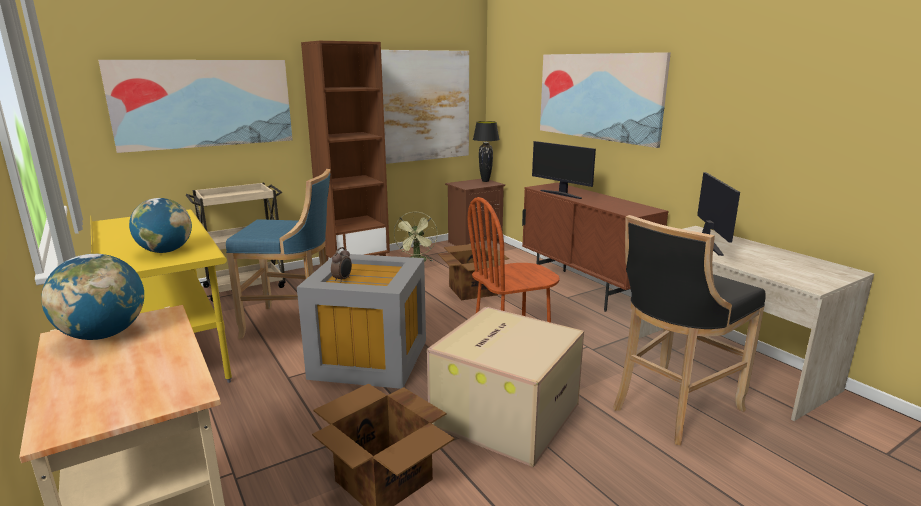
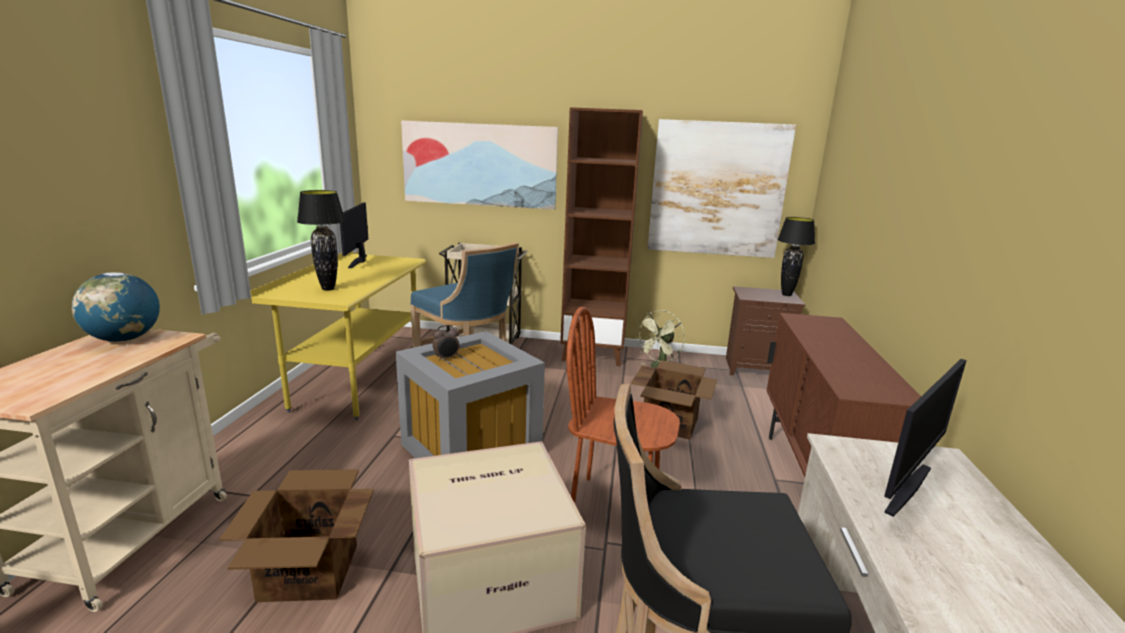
camera: 40 degrees right, 0 degrees up
(165, 251) = (328, 289): globe -> black table lamp
(561, 194) = (808, 334): monitor -> monitor (359, 261)
(597, 96) = (902, 201): picture -> none

